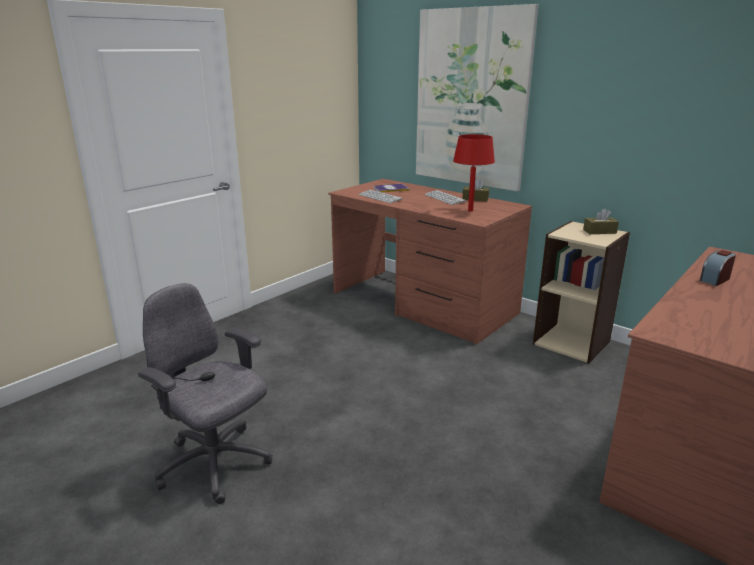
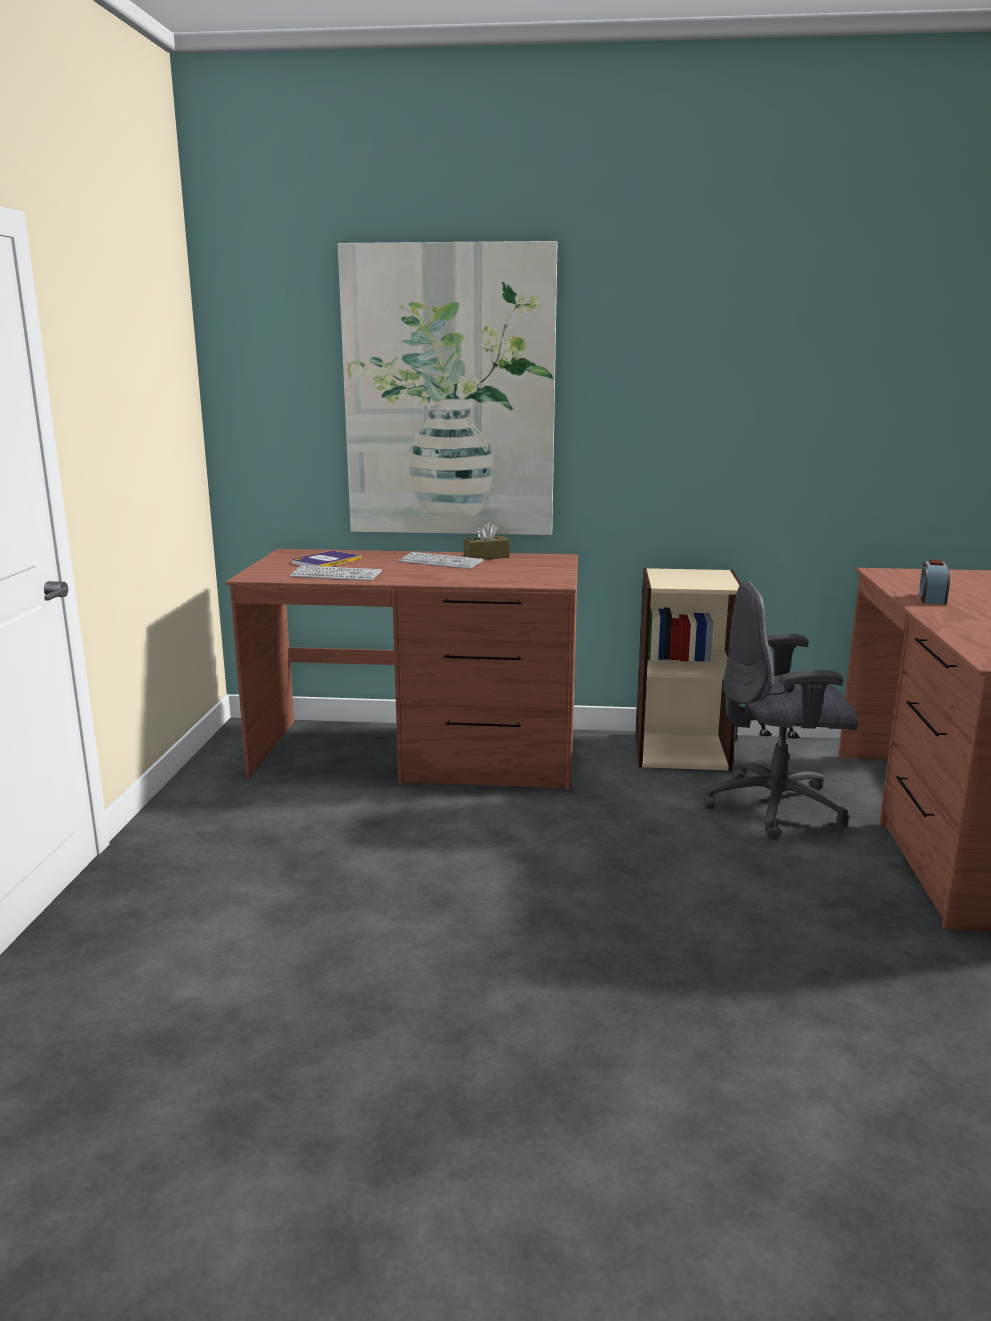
camera: 35 degrees left, 5 degrees down
(215, 465) = (404, 1132): grey office chair -> grey office chair (777, 807)
(470, 210) = (513, 572): red table lamp -> none
(599, 231) = (701, 574): brown tissue box -> none

